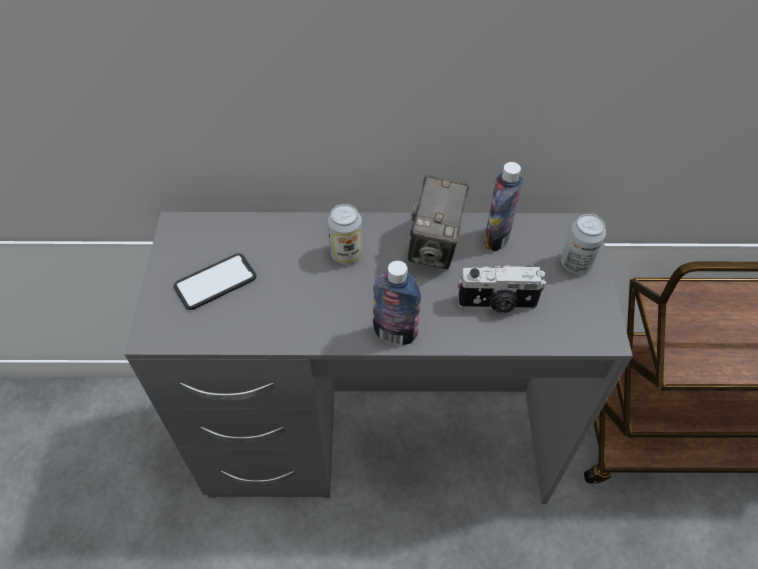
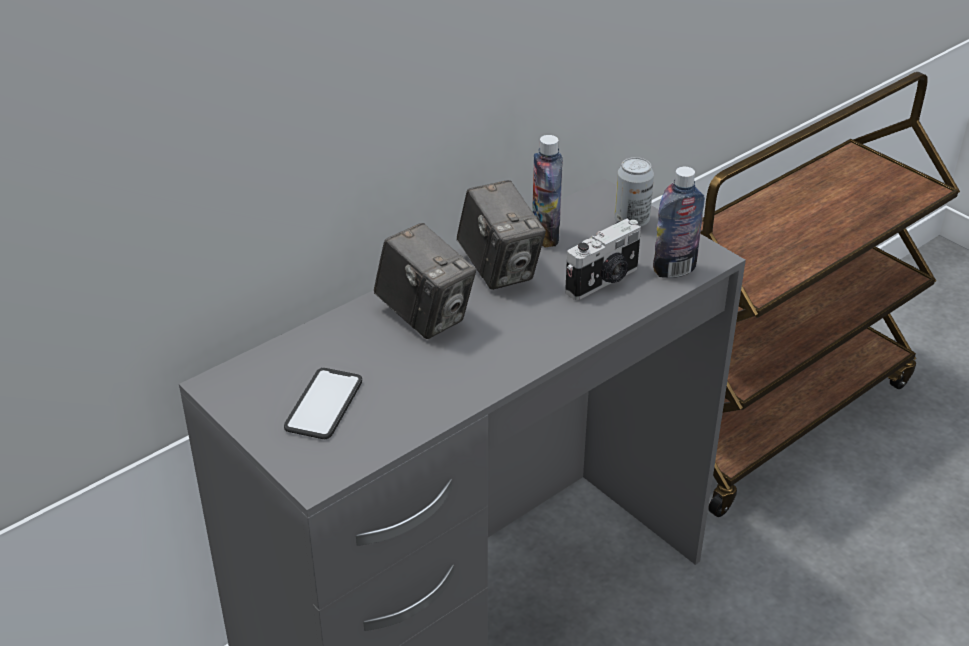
camera: 40 degrees left, 15 degrees down
(346, 254) = (425, 316): can -> camera
(395, 333) = (546, 348): bottle -> bottle (674, 269)

